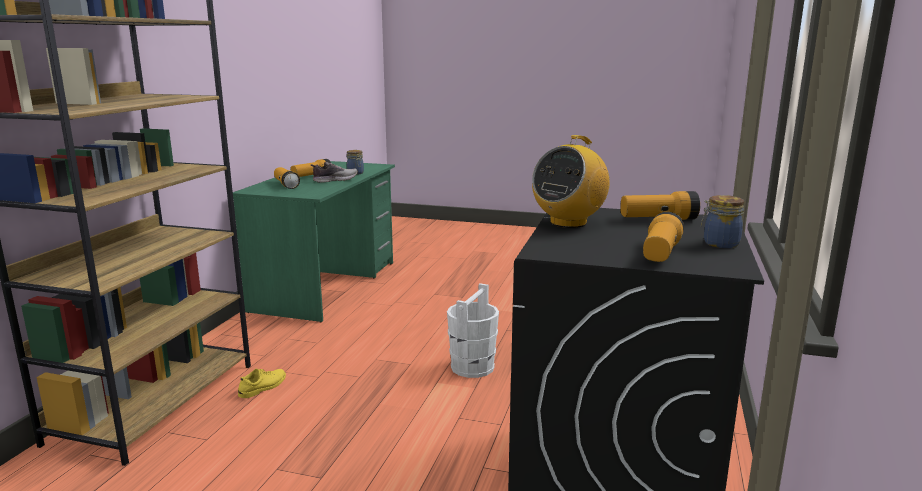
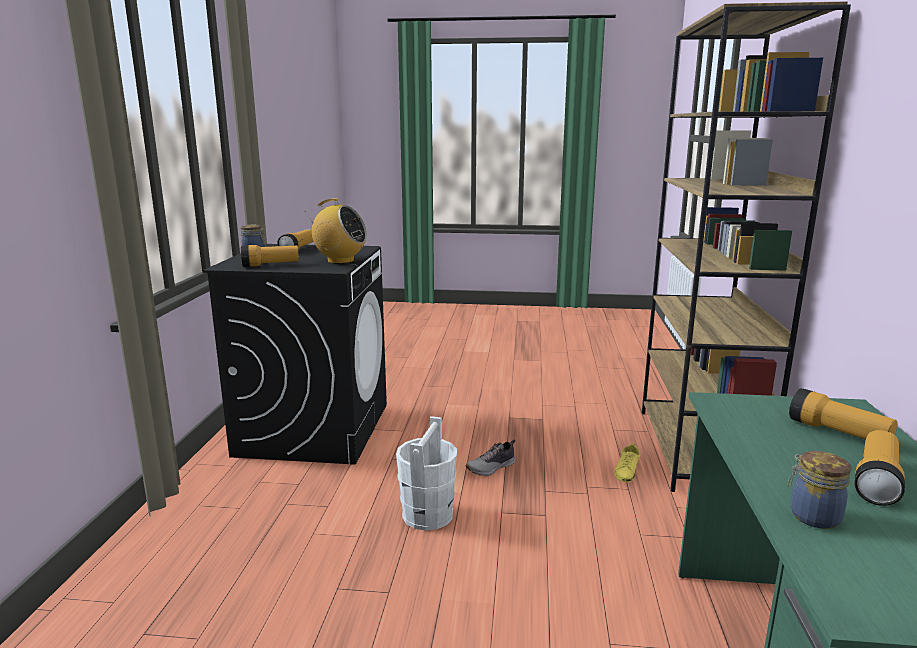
camera: 170 degrees right, 0 degrees up
(334, 180) = (787, 464): shoe -> shoe (492, 468)
(568, 222) = (340, 261): radio -> radio turned 75 degrees clockwise

